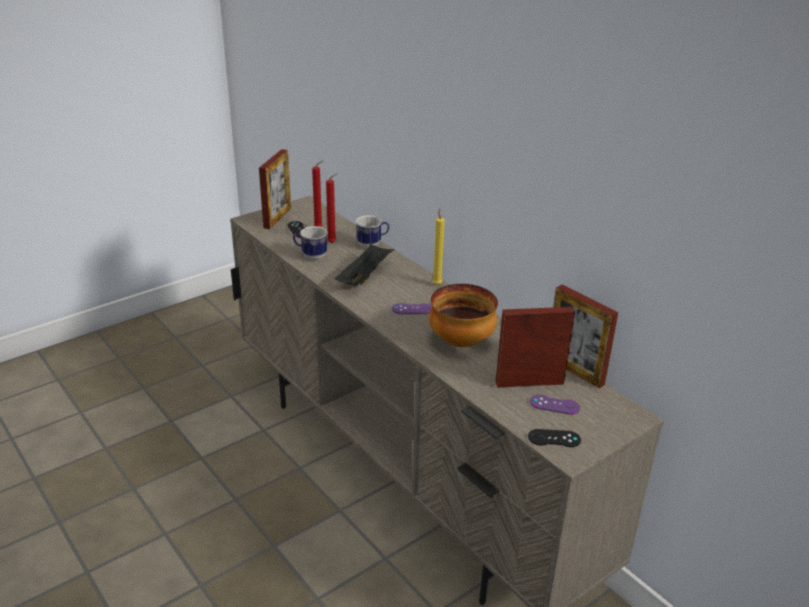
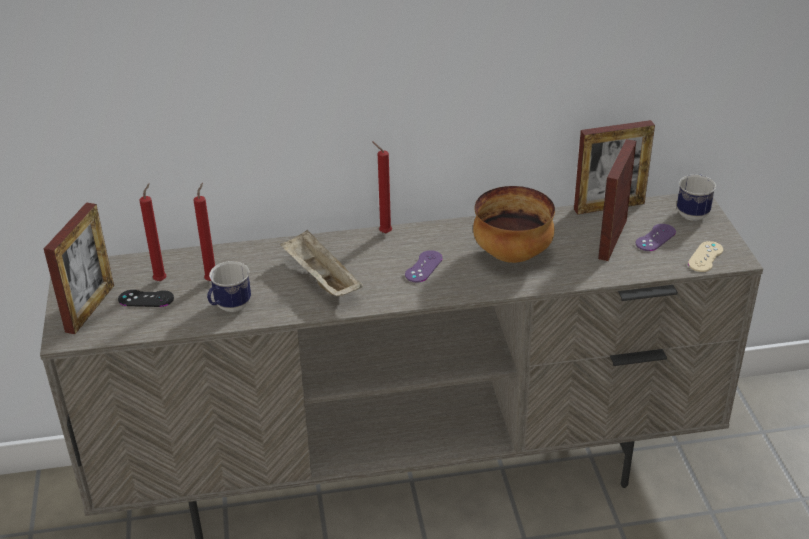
camera: 60 degrees left, 5 degrees up
(277, 218) = (90, 308): picture frame -> picture frame turned 60 degrees clockwise
(364, 276) = (320, 279): black tray -> beige tray
(372, 244) = (248, 250): mug -> mug (693, 212)
(437, 284) = (383, 232): yellow candle -> red candle
(554, 438) = (705, 257): black game controller -> beige game controller

